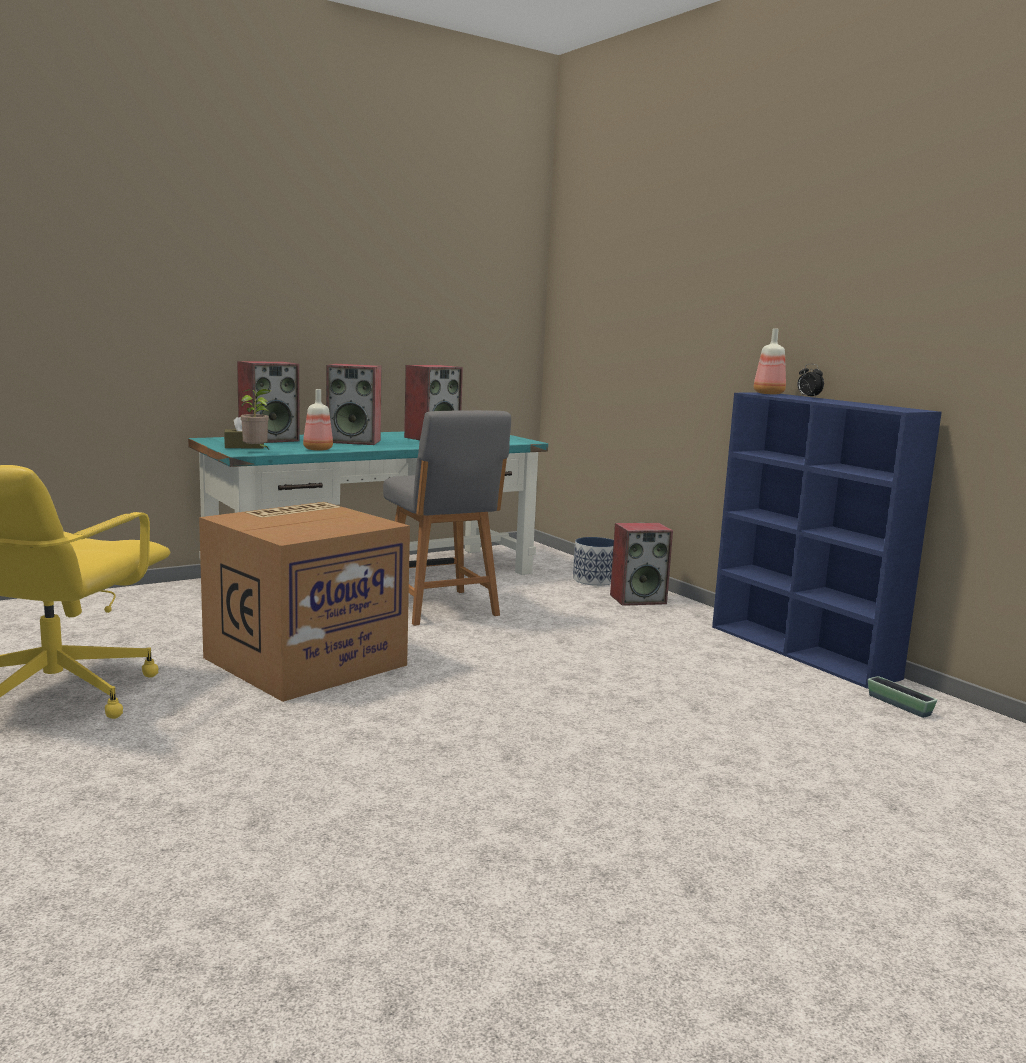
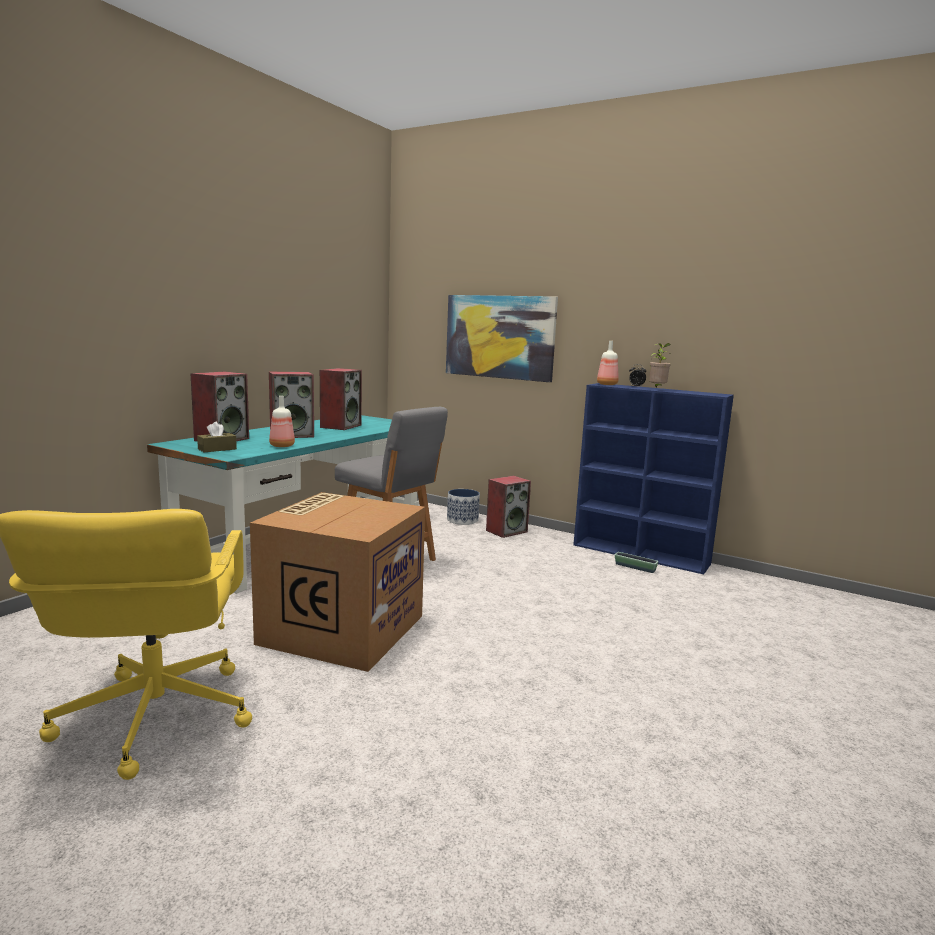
camera: 25 degrees left, 0 degrees up
(257, 451) = (238, 453): potted plant -> potted plant (657, 389)
(659, 327) = (499, 337): none -> picture
(899, 705) = (730, 582): planter -> planter (635, 567)

